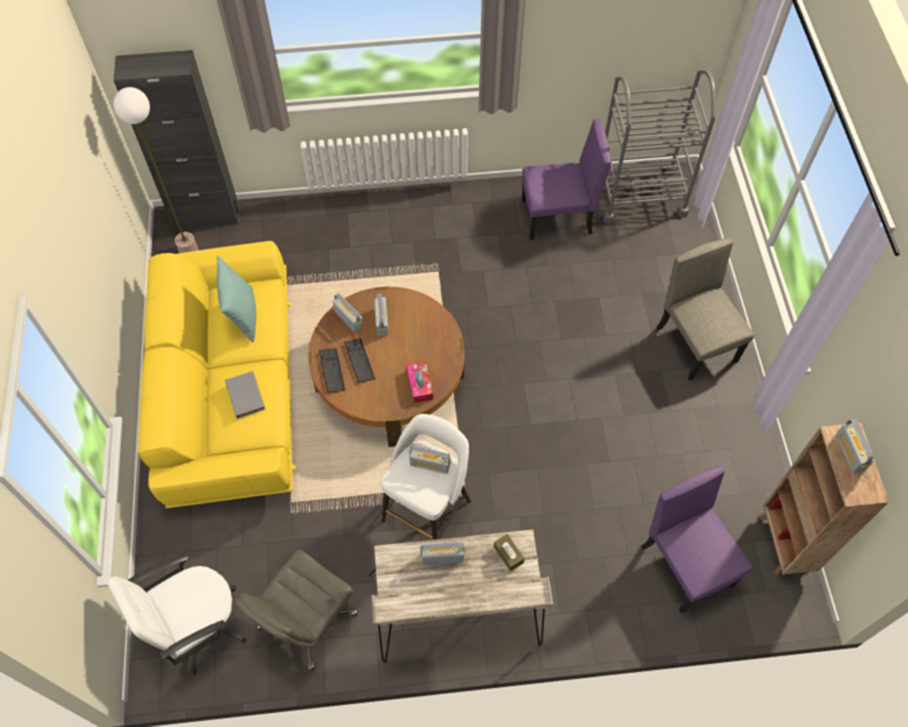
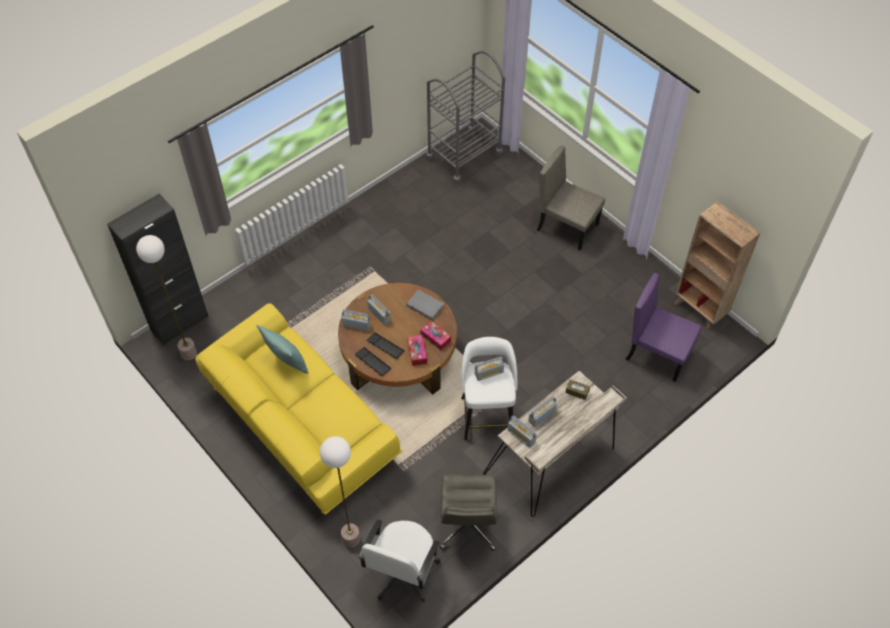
camera: 35 degrees left, 5 degrees down
(179, 551) = (350, 539): none -> floor lamp
(247, 396) = (333, 407): grey book -> grey book (426, 306)
(386, 389) = (417, 352): none -> tissue box
(556, 217) = (423, 196): purple chair -> none
(849, 453) = (723, 219): radio -> radio (521, 436)

